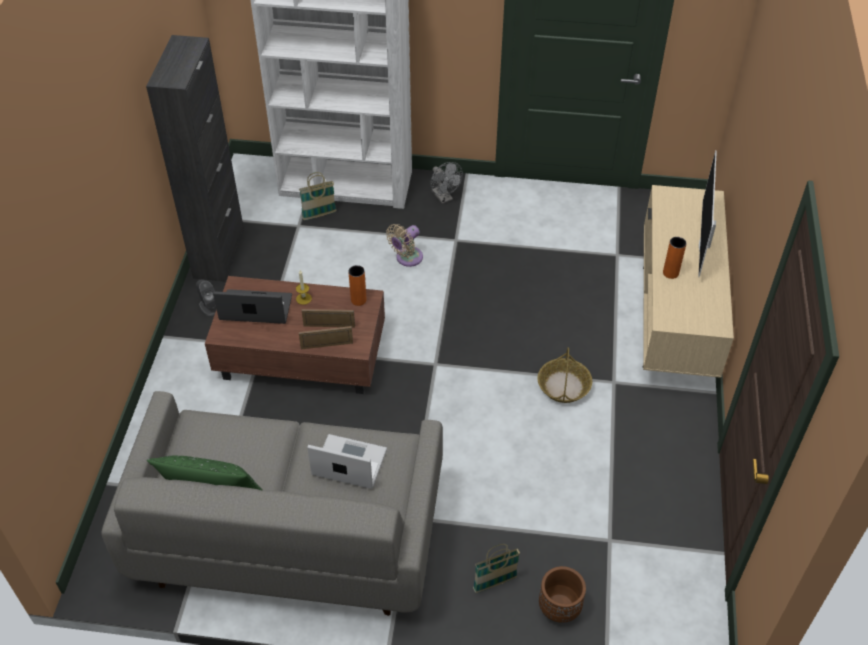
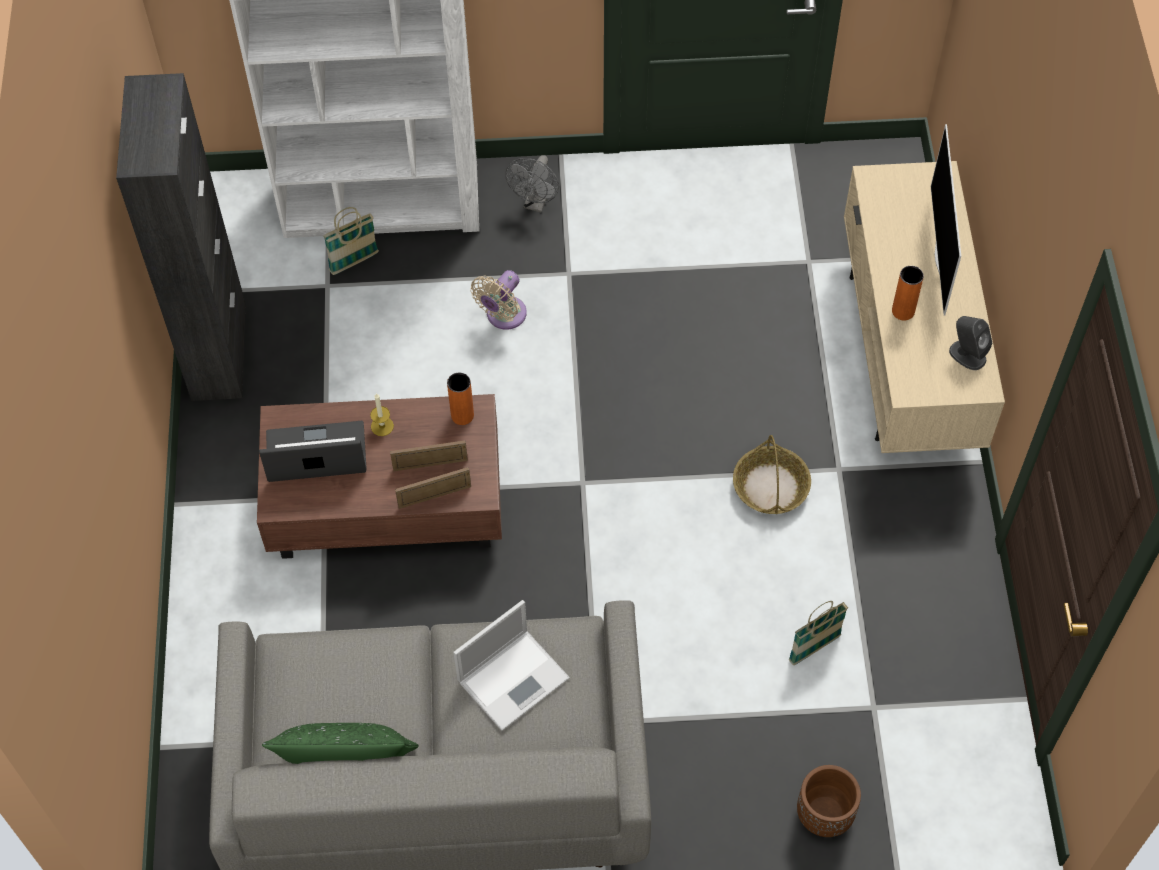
camera: 10 degrees left, 10 degrees up
(209, 307) = (229, 444): grey speaker -> grey speaker (967, 354)
(348, 462) = (514, 678): laptop -> laptop turned 135 degrees clockwise
(444, 198) = (536, 203): grey fan -> grey fan turned 60 degrees clockwise
(495, 583) = (733, 796): basket -> basket (814, 648)

